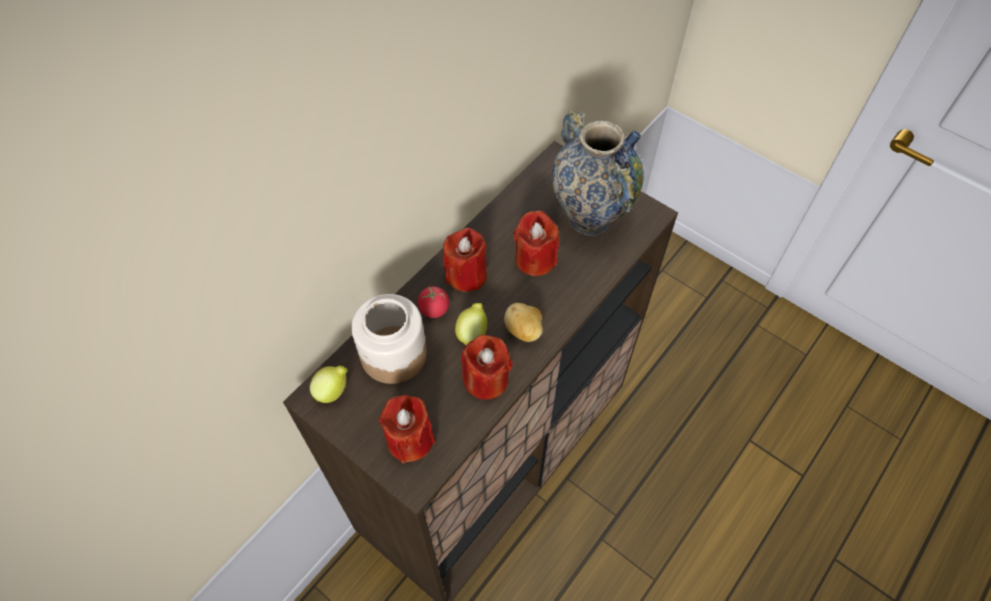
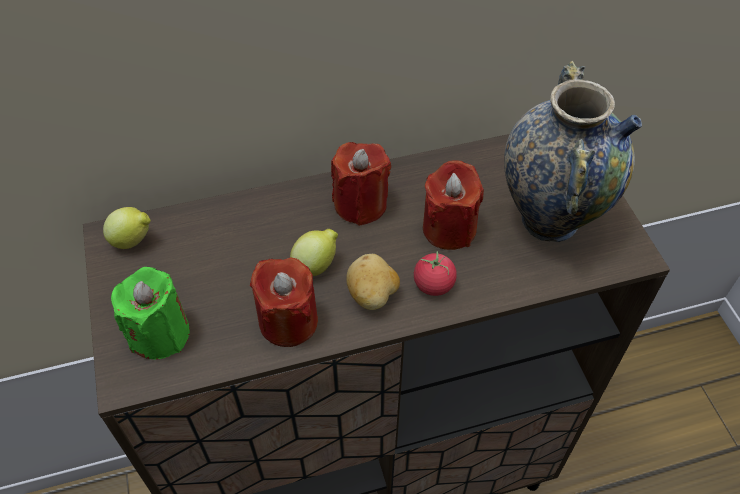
camera: 35 degrees right, 5 degrees down
(393, 353) = (220, 239): jar -> none
(410, 439) = (160, 333): red candle -> green candle
(434, 309) = (298, 219): tomato -> tomato (433, 284)

